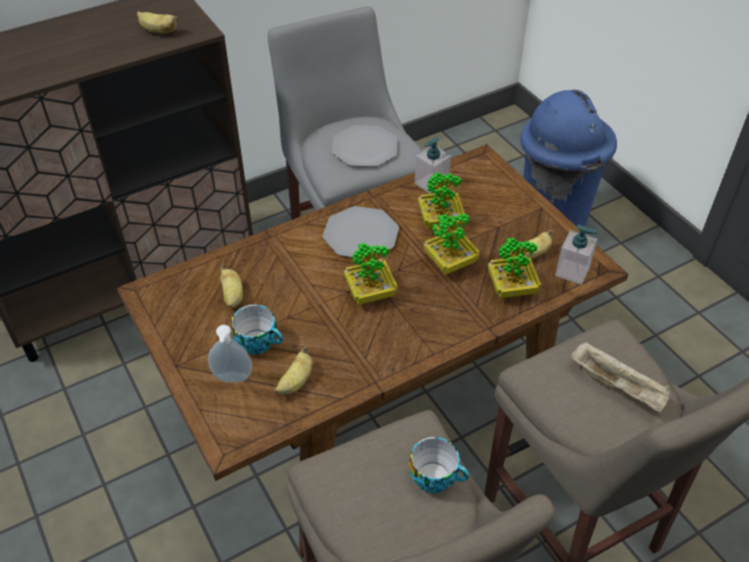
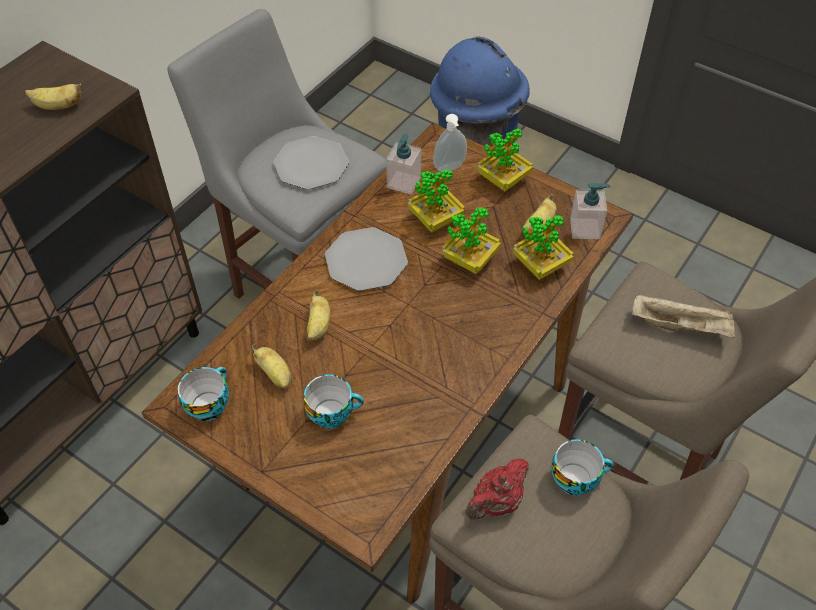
camera: 25 degrees left, 5 degrees up
(168, 300) = (208, 404): none -> cup
(232, 379) = (330, 462): soap dispenser -> soap dispenser (450, 168)
(295, 382) = (395, 439): banana -> banana (318, 326)
(352, 469) = (496, 503): none -> red teapot
(370, 293) = (412, 319): potted plant -> potted plant (503, 180)

